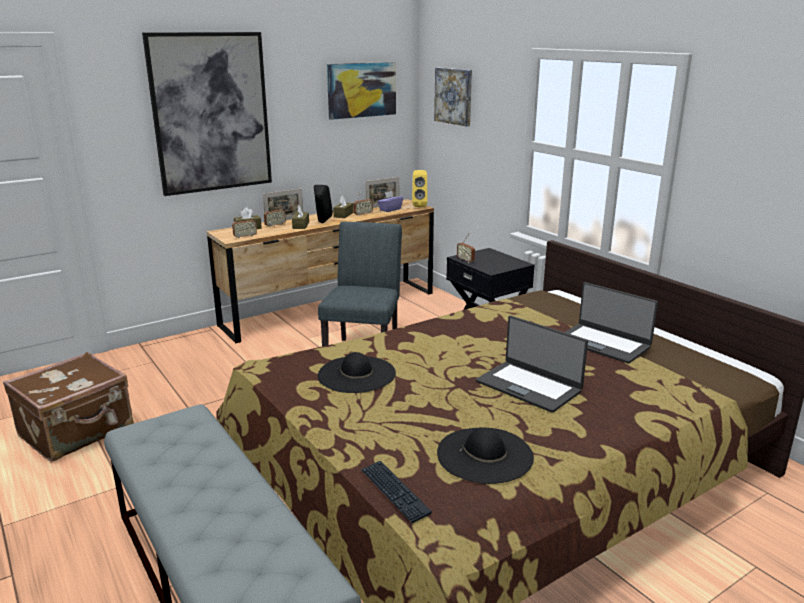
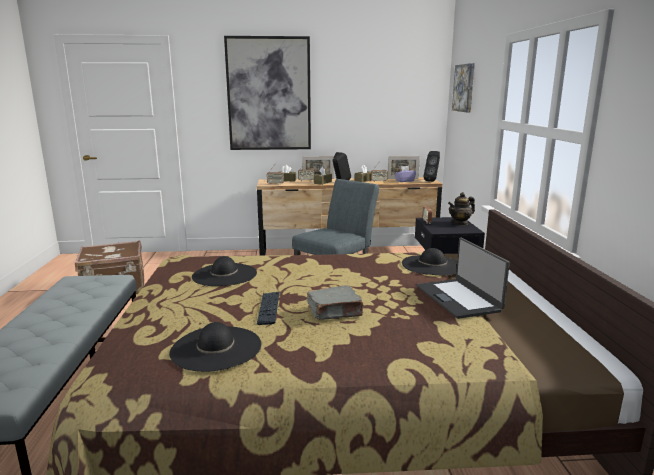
camera: 30 degrees right, 5 degrees down
(361, 90) = (394, 84): picture -> none
(394, 492) = (115, 351): keyboard -> keyboard (269, 308)
(419, 206) = (432, 181): yellow speaker -> black speaker
(498, 256) = (460, 223): none -> teapot
(529, 386) = (335, 312): laptop -> grey book
(535, 312) = (432, 265): none -> black hat

